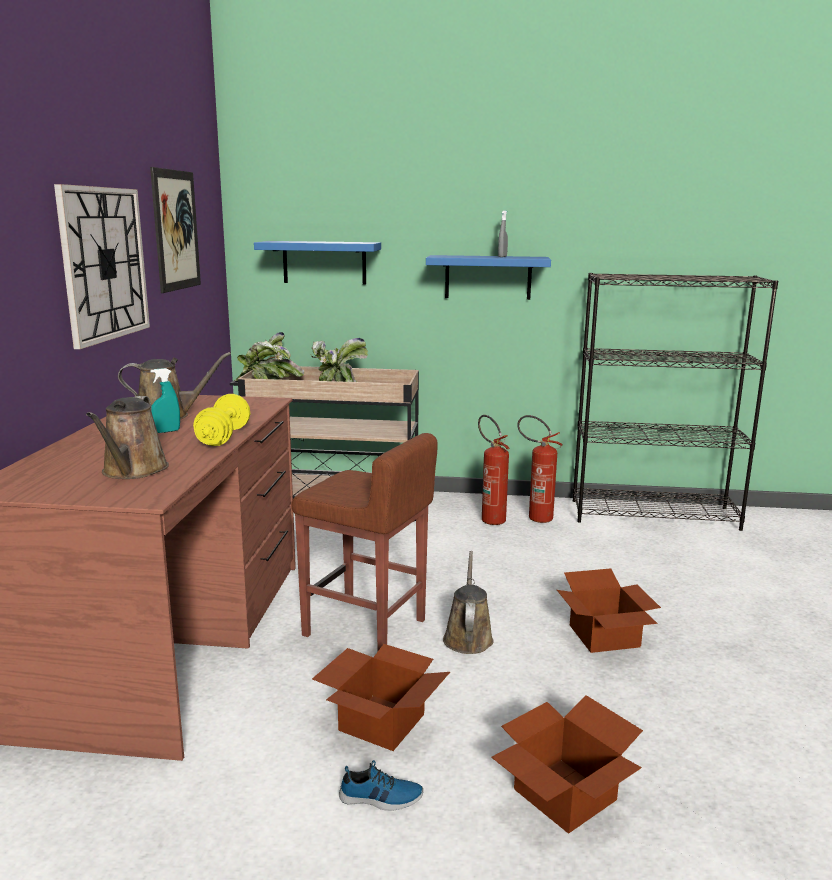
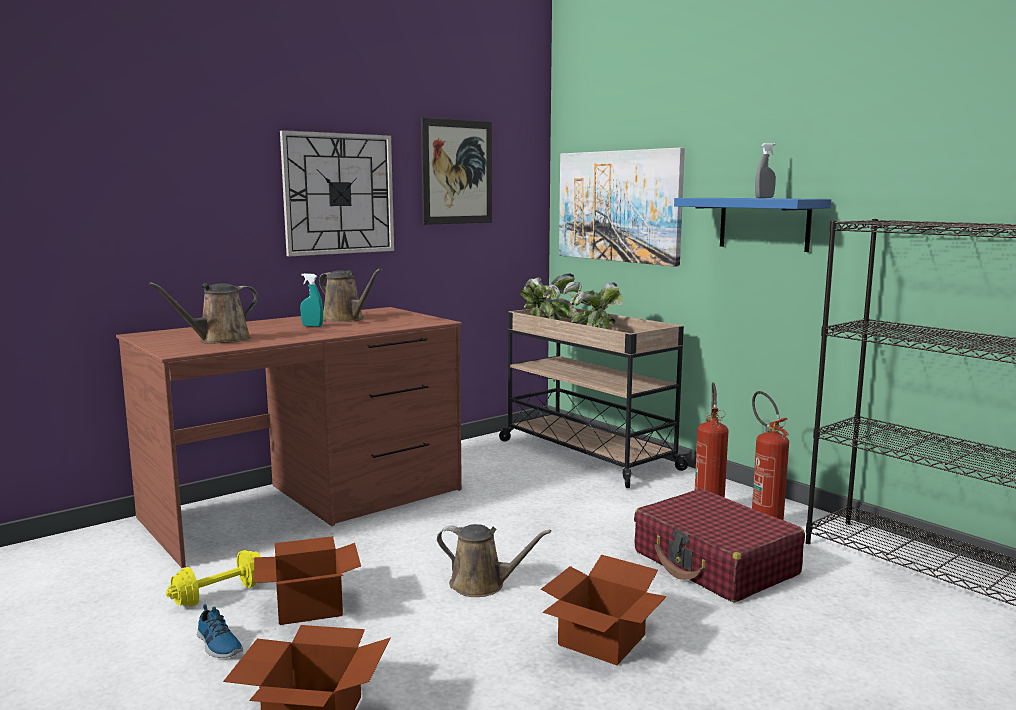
camera: 45 degrees right, 5 degrees down
(224, 437) = (328, 334): yellow dumbbell -> yellow dumbbell (219, 595)
(324, 262) = (618, 206): blue shelf -> picture
(366, 628) = (424, 546): brown stool -> none
(468, 637) = (482, 585): brown watering can -> brown watering can turned 60 degrees clockwise
(562, 556) = (715, 563): none -> red suitcase

